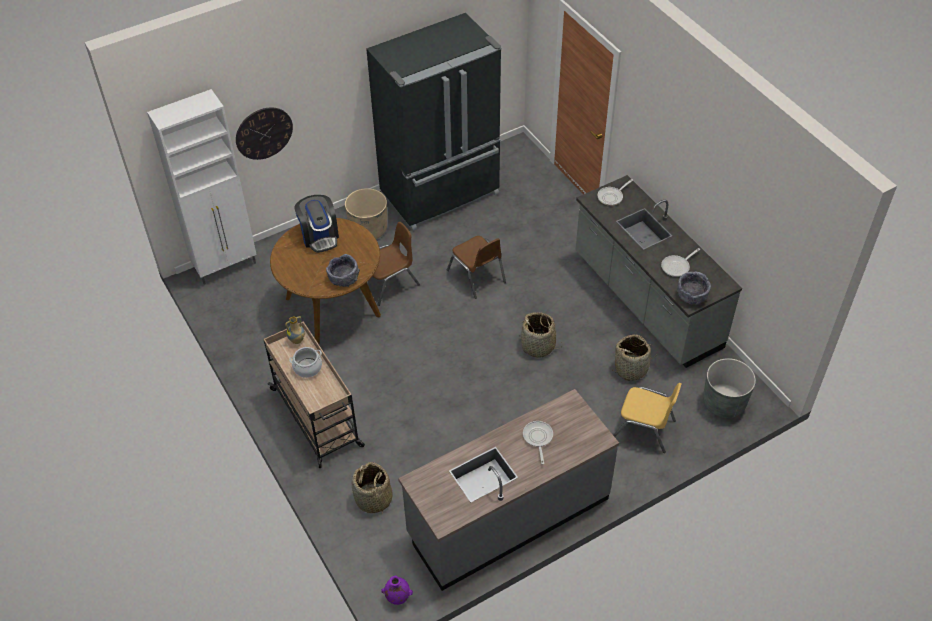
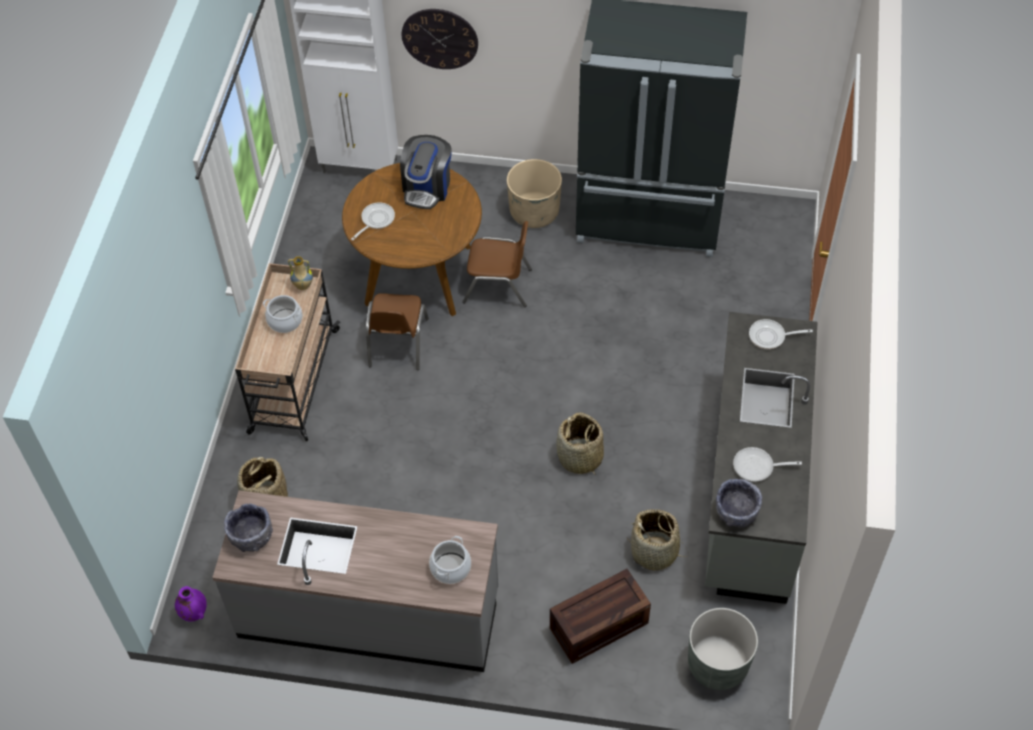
camera: 40 degrees right, 5 degrees up
(344, 278) = (405, 249): grey bowl -> grey bowl (251, 536)
(476, 276) = (593, 336): brown chair -> brown chair (397, 343)
(538, 438) = (405, 548): frying pan -> frying pan (376, 220)
(575, 430) = (450, 568): none -> cooking pot
(644, 429) = (598, 627): yellow chair -> crate

